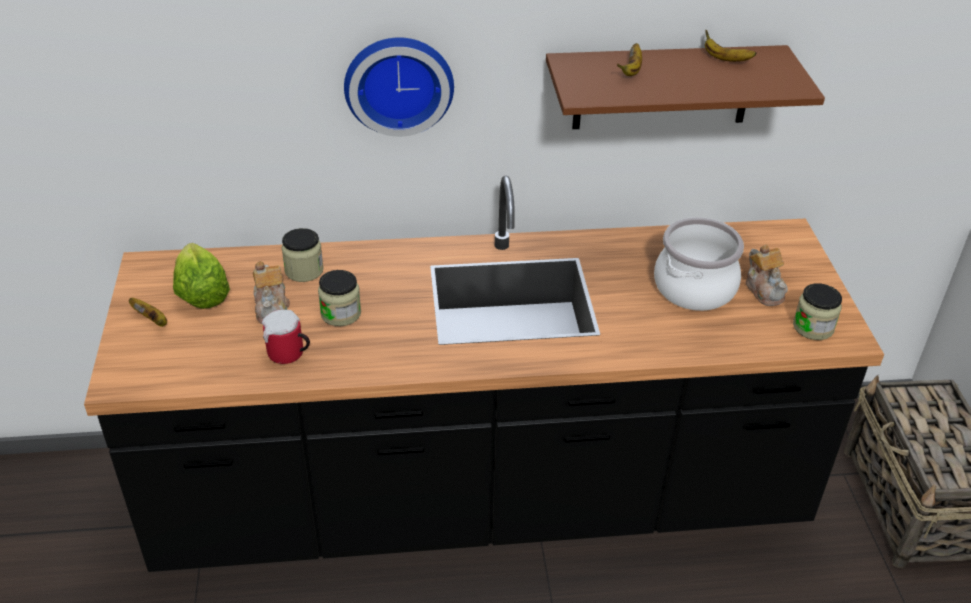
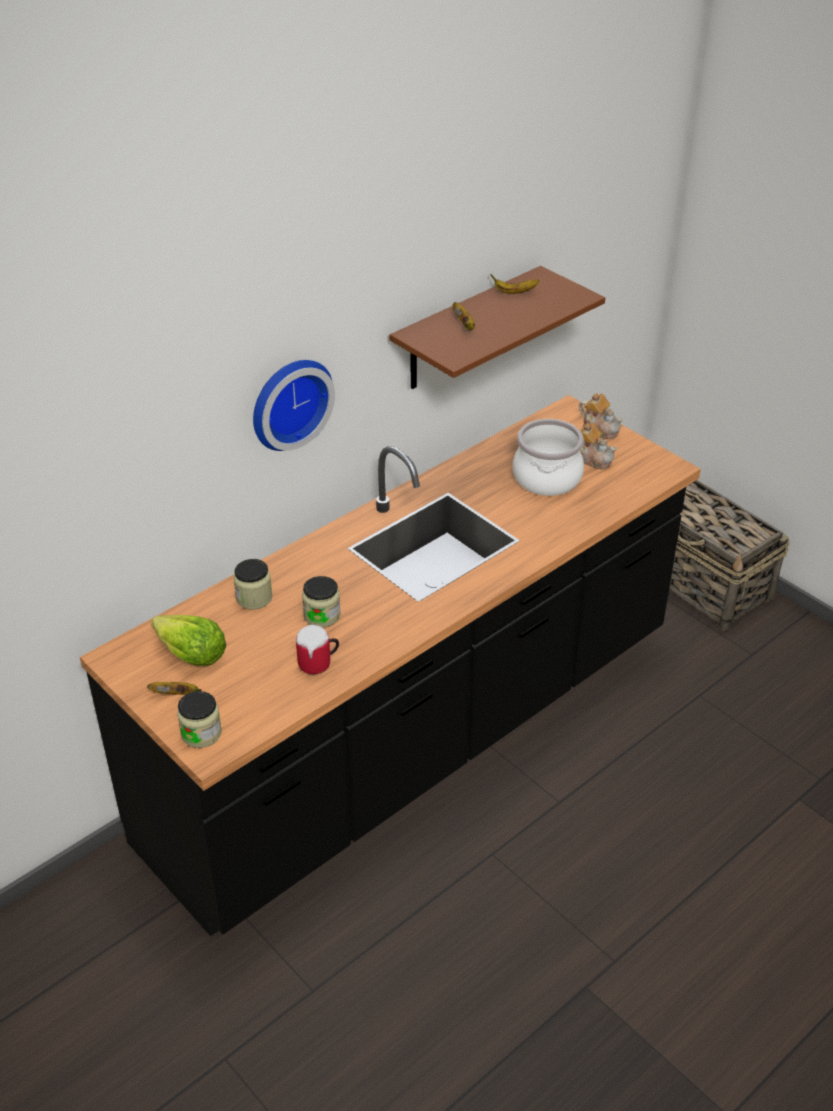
camera: 35 degrees left, 0 degrees up
(272, 308) = (263, 637): teapot -> teapot (600, 428)
(813, 327) = (644, 470): jar -> jar (201, 733)

